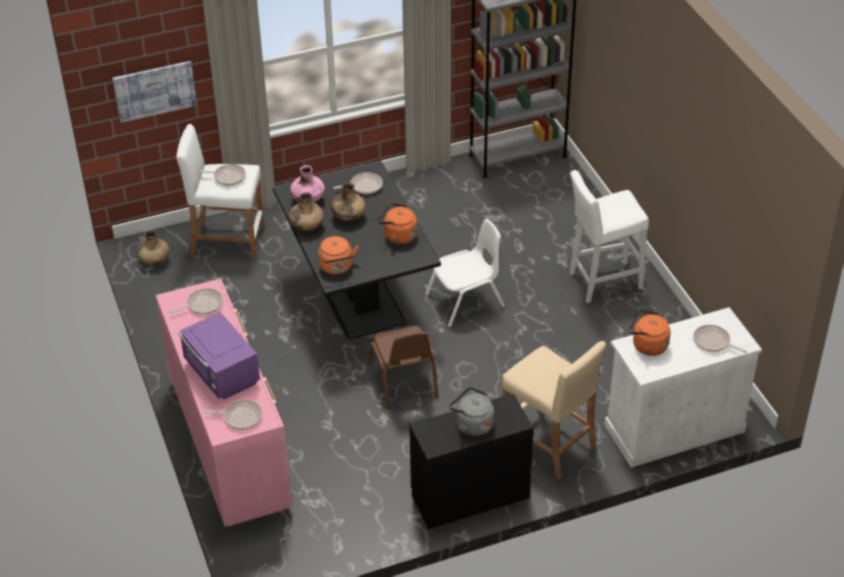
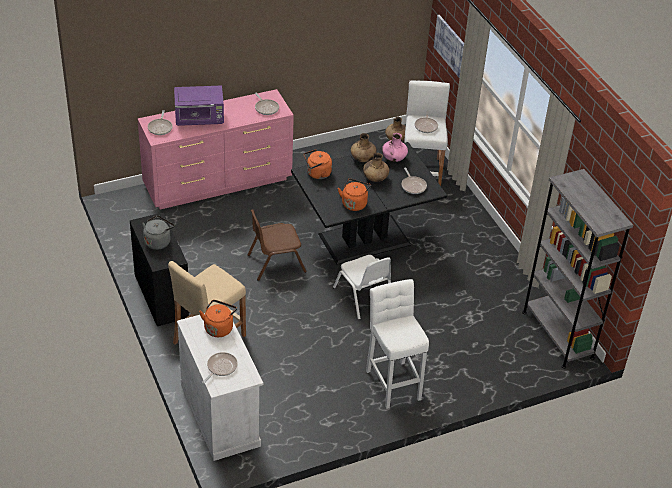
camera: 85 degrees right, 0 degrees up
(221, 374) = (200, 119): purple microwave -> purple microwave turned 150 degrees counterclockwise

